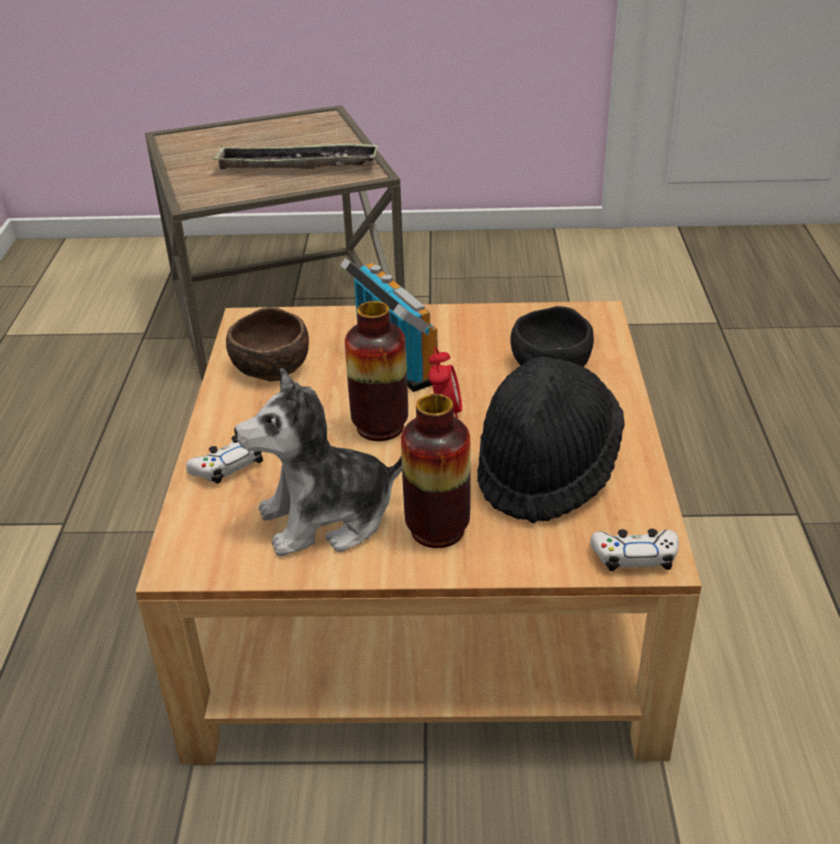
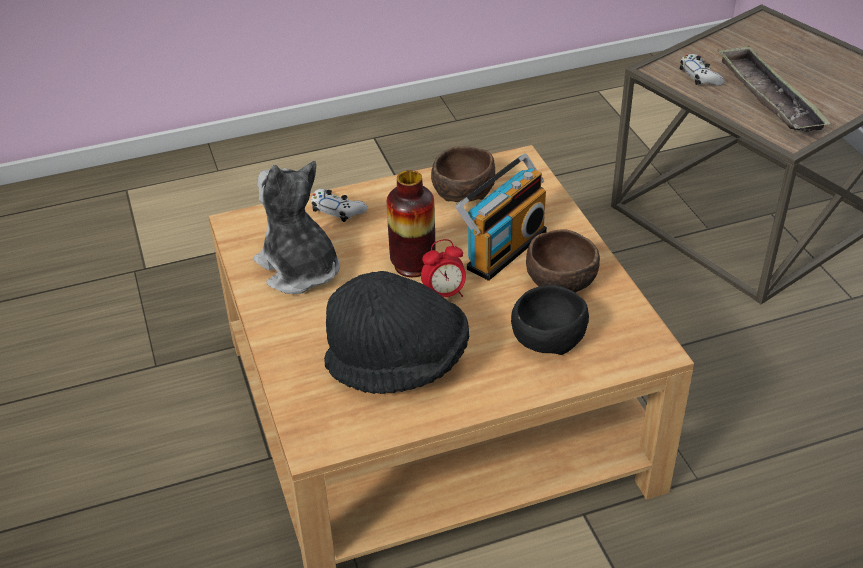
camera: 70 degrees right, 5 degrees up
(437, 530) = (306, 323): vase -> none
(469, 338) = (562, 280): none -> brown bowl
(634, 556) = (312, 431): white game controller -> white game controller (700, 76)

